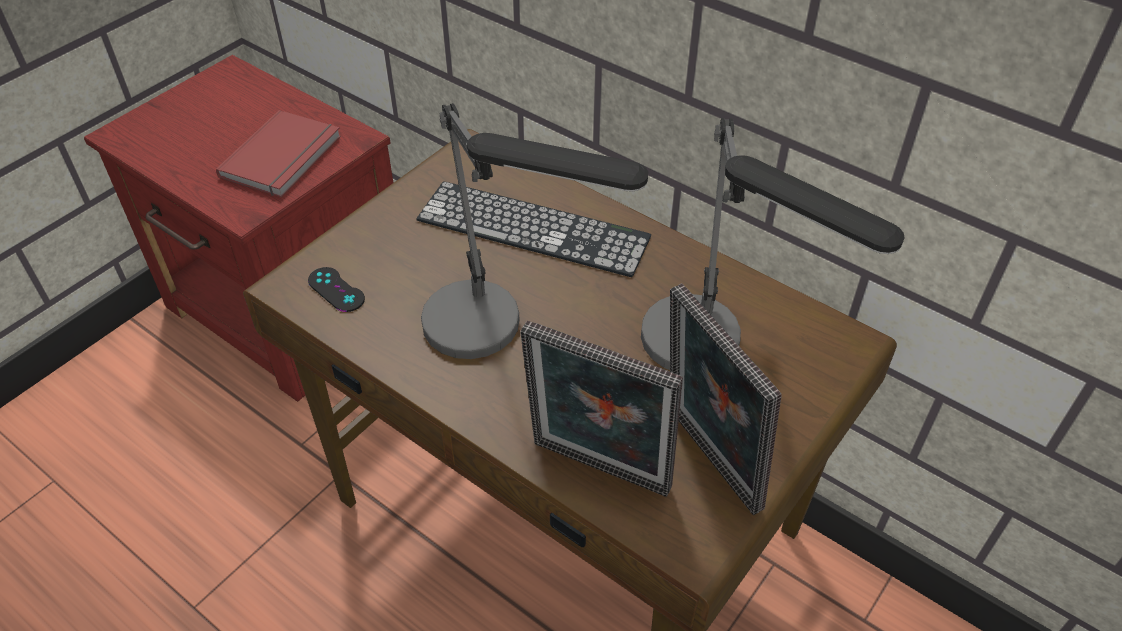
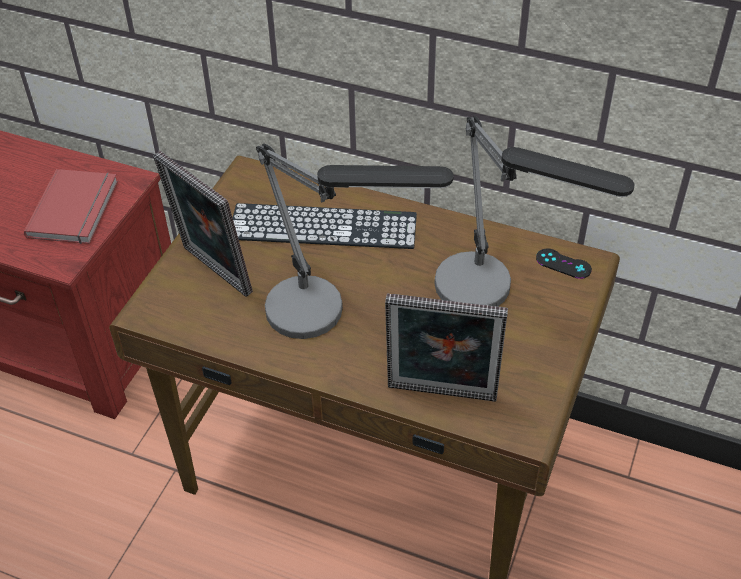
camera: 15 degrees left, 0 degrees up
(336, 290) = (186, 308): black game controller -> black game controller (563, 264)
(707, 462) = (515, 371): picture frame -> picture frame (212, 273)

